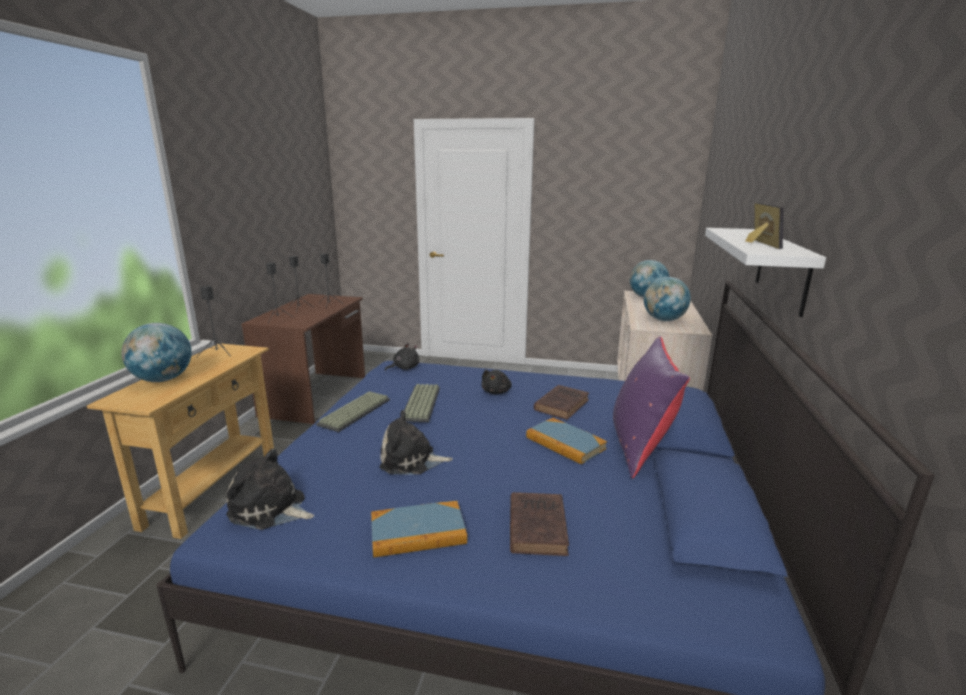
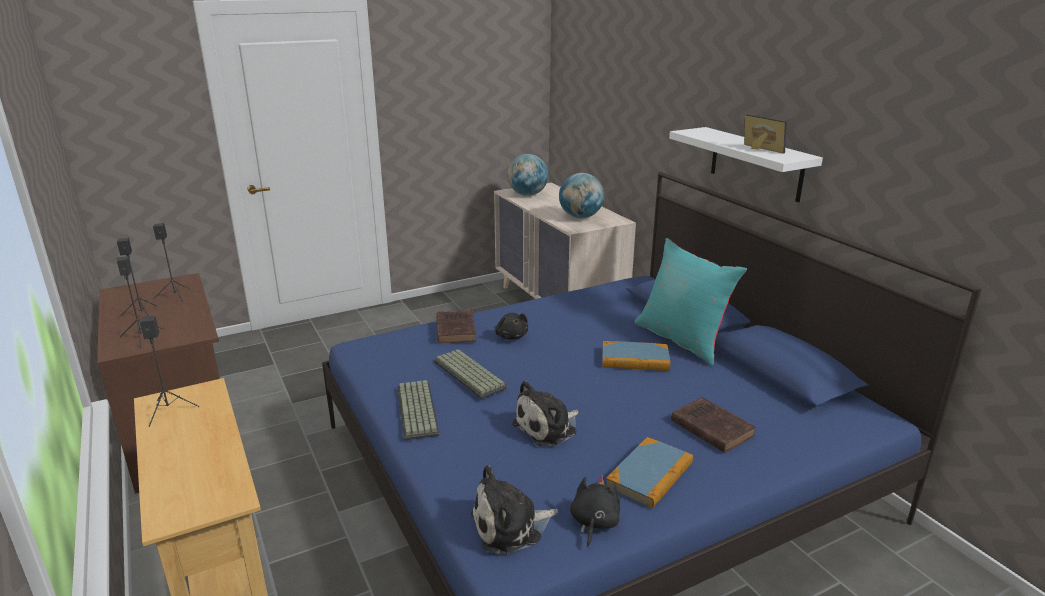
camera: 40 degrees left, 5 degrees up
(163, 379) = (175, 469): globe -> none
(404, 368) = (379, 346): black plush toy -> black plush toy (594, 523)
(562, 404) = (582, 327): brown book -> brown book (455, 329)
(640, 446) = (682, 340): purple pillow -> turquoise pillow

